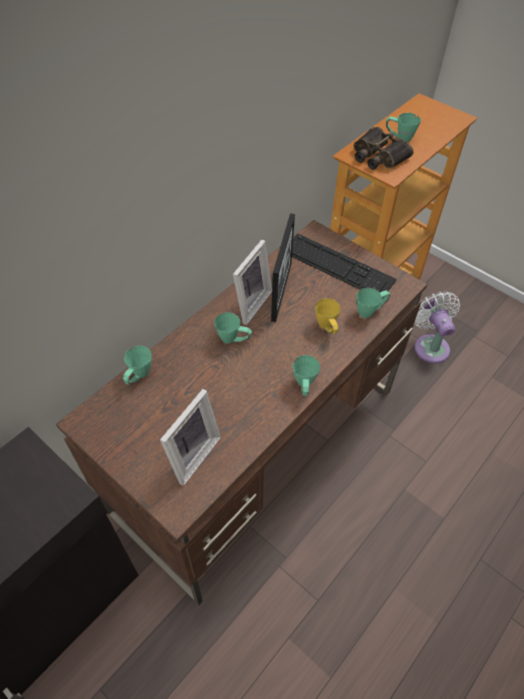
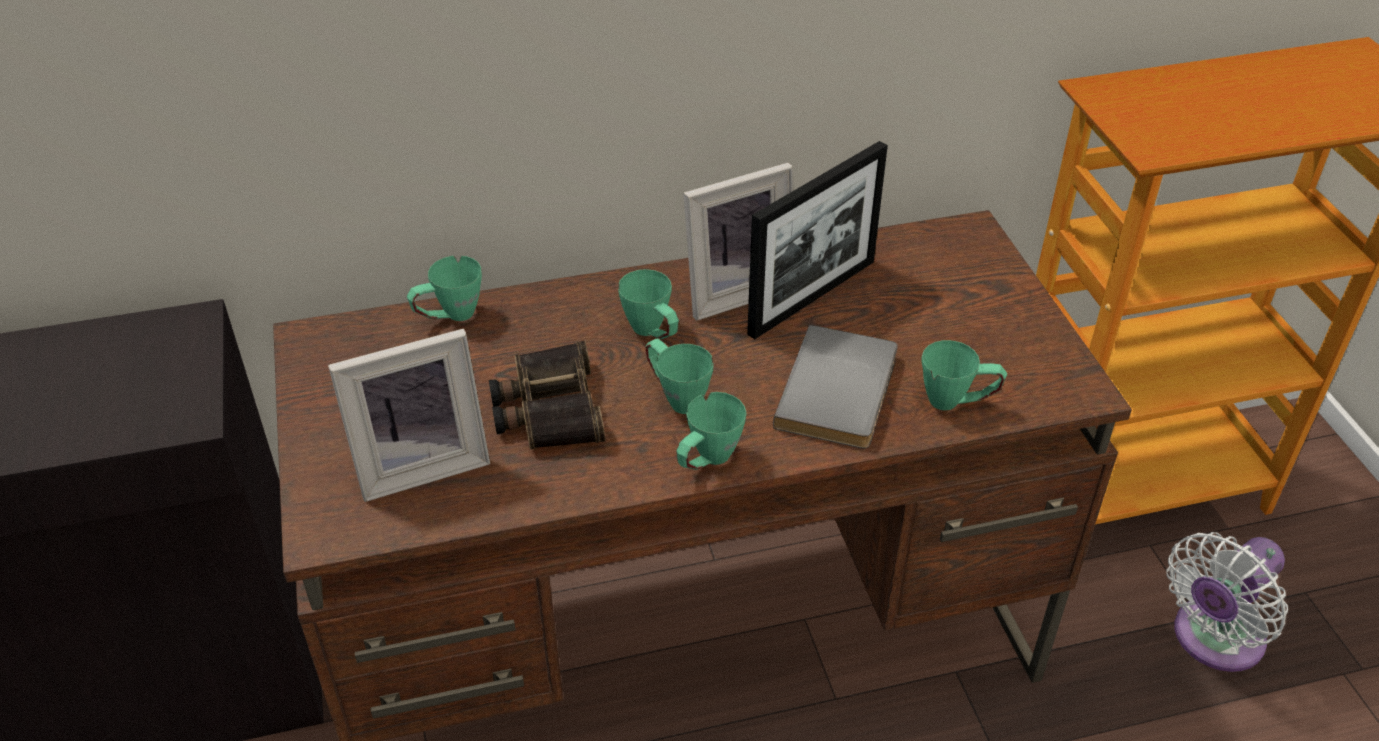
camera: 35 degrees right, 10 degrees down
(327, 328) = (842, 392): yellow mug -> grey book
(337, 266) = (963, 301): keyboard -> none
(377, 156) = (1155, 110): binoculars -> binoculars (548, 408)
(399, 138) = (1235, 97): green mug -> green mug (676, 397)
(430, 345) = (1212, 640): white fan -> white fan turned 150 degrees counterclockwise

